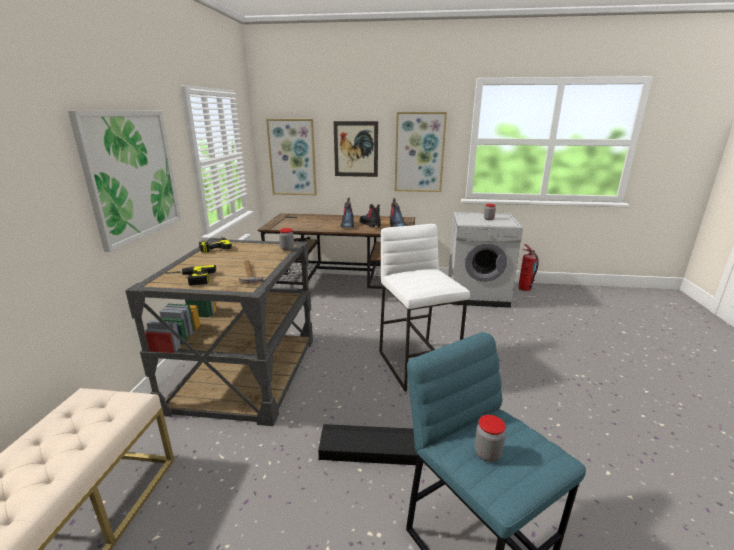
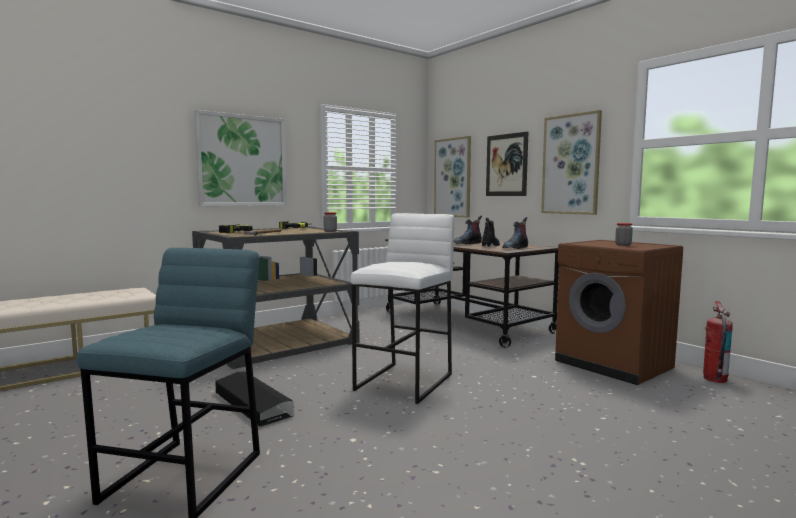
camera: 45 degrees right, 15 degrees down
(477, 296) = (612, 365): white washing machine -> brown washing machine
(487, 453) = (153, 329): jar -> none

